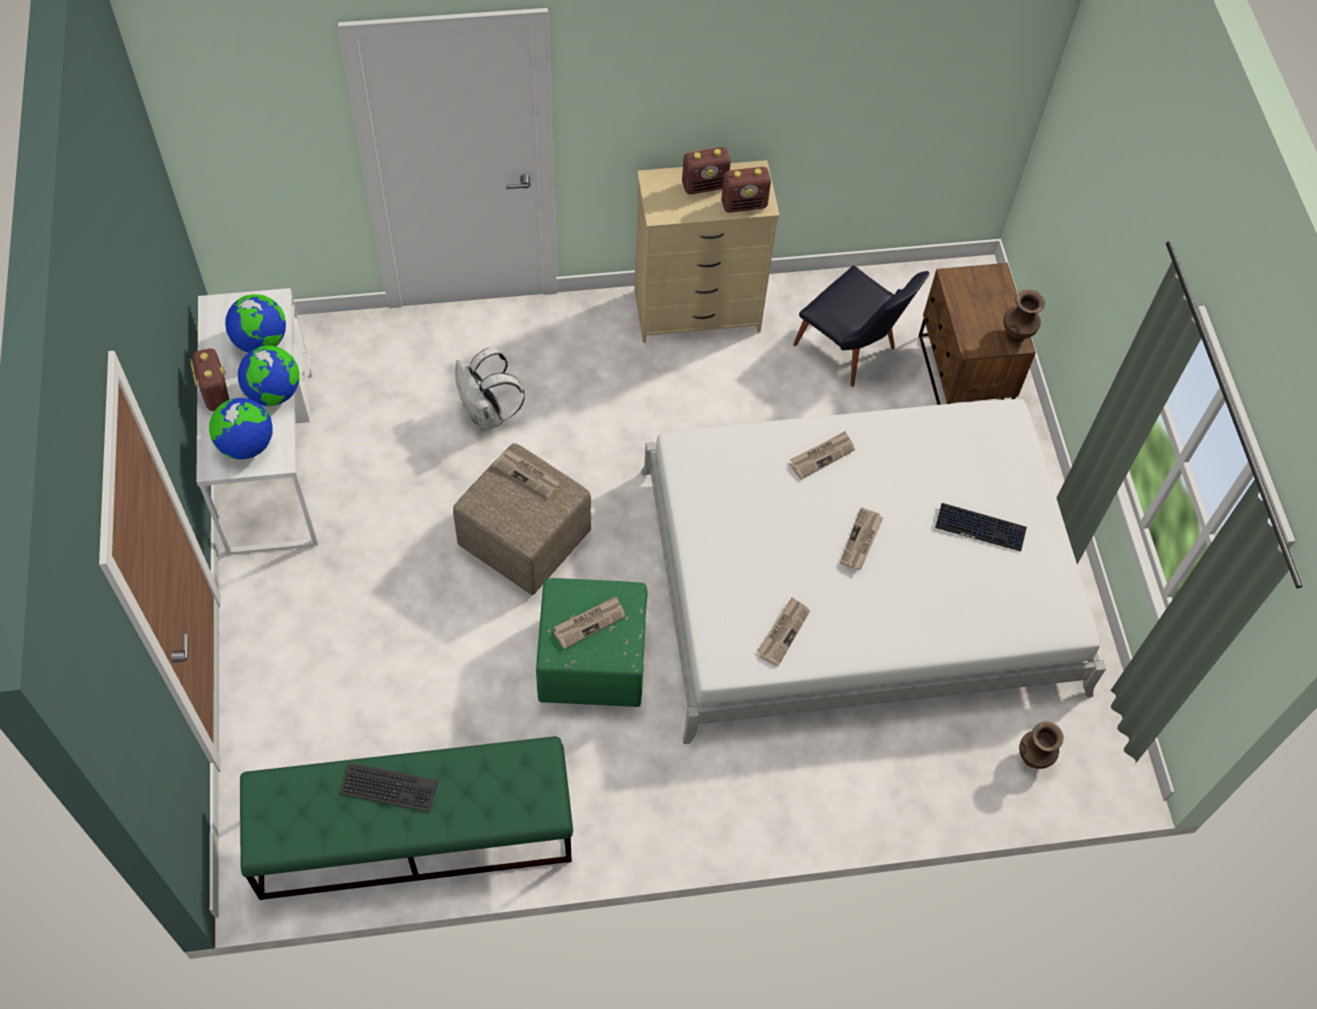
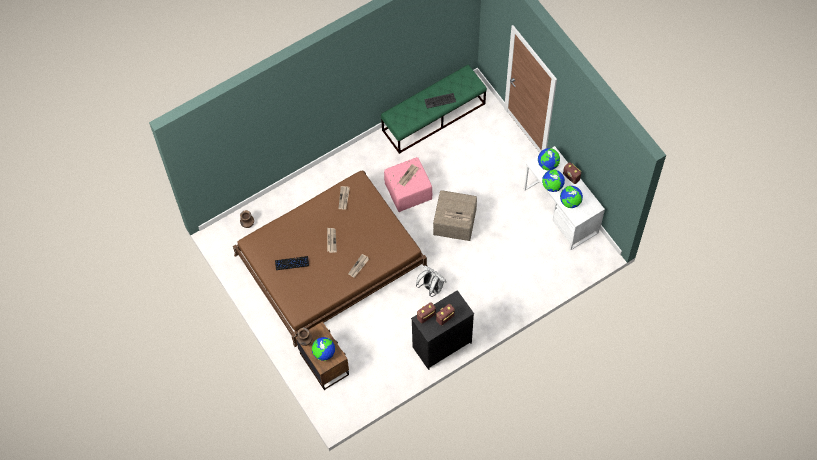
camera: 160 degrees right, 5 degrees up
(487, 415) = (496, 263): white backpack -> white backpack (431, 287)
(590, 662) = (408, 191): green ottoman -> pink ottoman
(697, 312) = (441, 344): beige dresser -> black dresser
(851, 352) = (372, 354): black chair -> none
(858, 579) = (331, 261): white bed -> brown bed
(983, 298) = (324, 353): none -> globe

